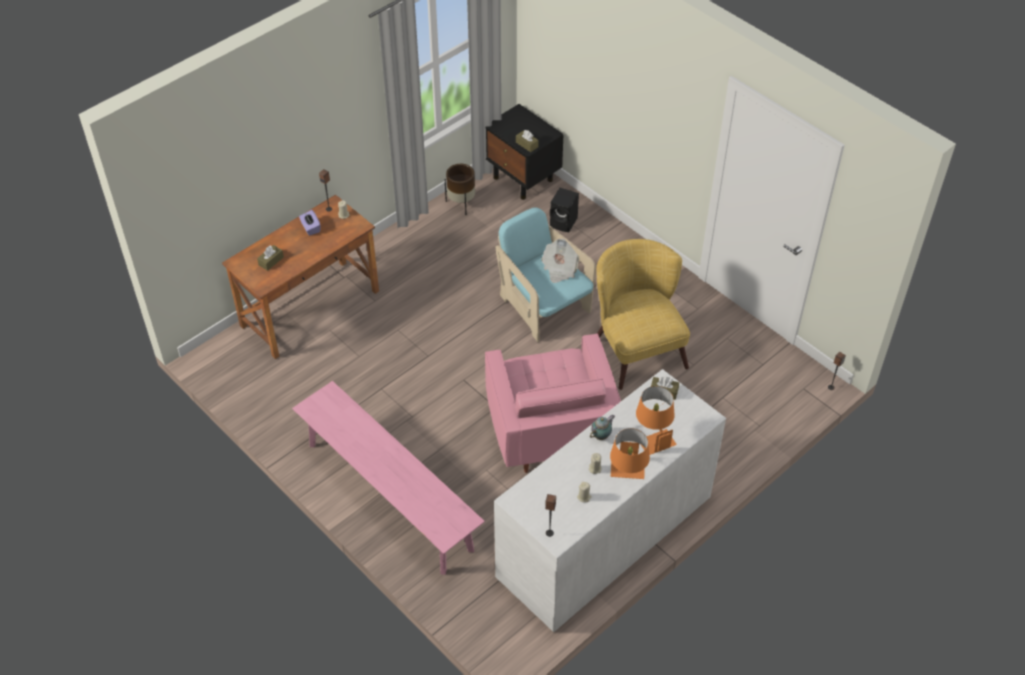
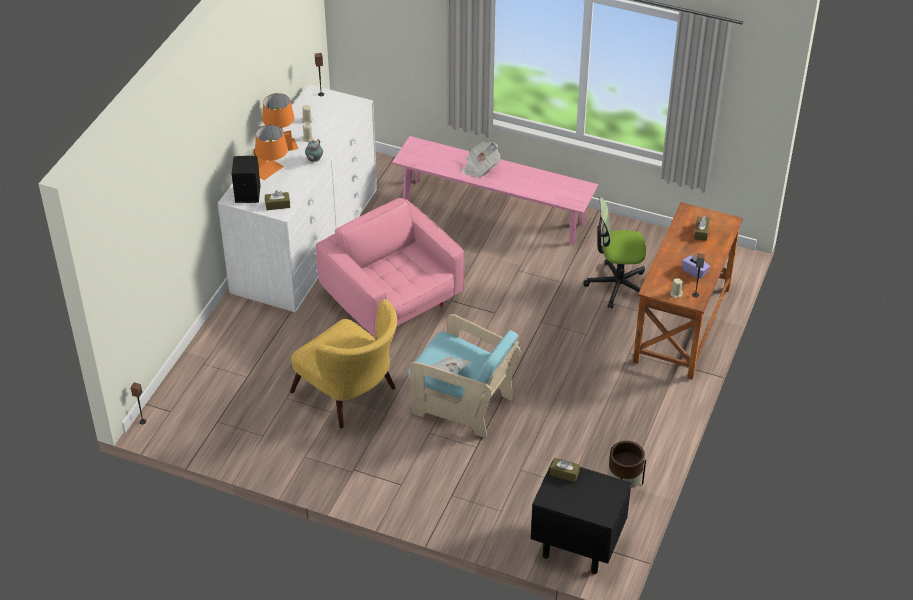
camera: 155 degrees right, 5 degrees down
(334, 366) = (617, 285): none -> office chair
(395, 474) = (480, 168): none -> newspaper
(564, 222) = (496, 505): black speaker -> black speaker (246, 194)

